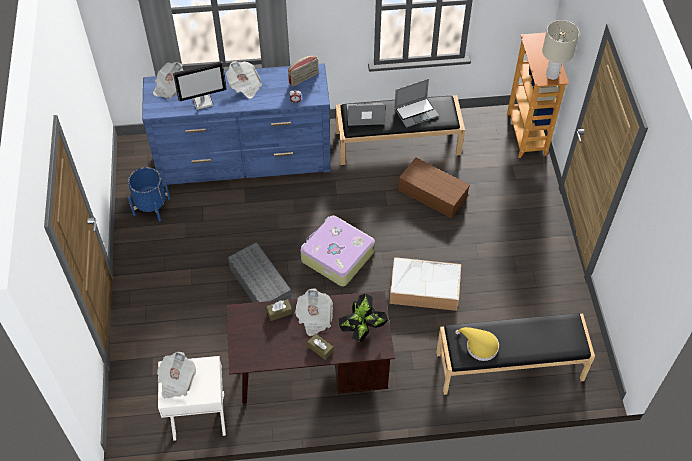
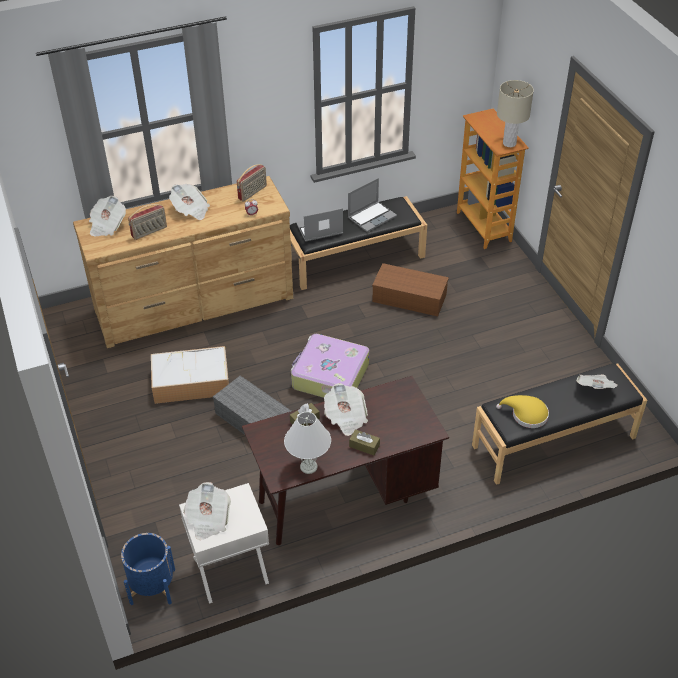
camera: 15 degrees left, 10 degrees down
(151, 207) = (104, 370): blue planter -> blue planter (152, 586)
(203, 101) = (149, 232): monitor -> radio
(245, 159) = (195, 304): blue dresser -> brown dresser
(268, 357) = (308, 467): none -> white table lamp
(362, 330) = (403, 417): potted plant -> none
(423, 289) = (434, 388): storage box -> storage box (190, 382)
(550, 335) = (595, 389): none -> newspaper

